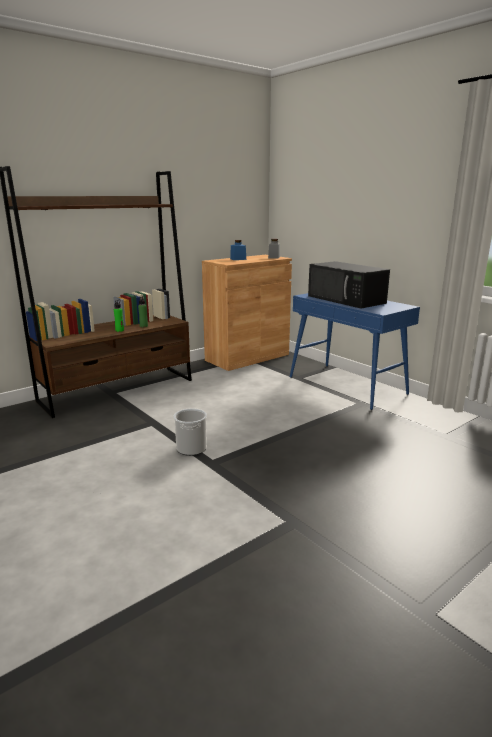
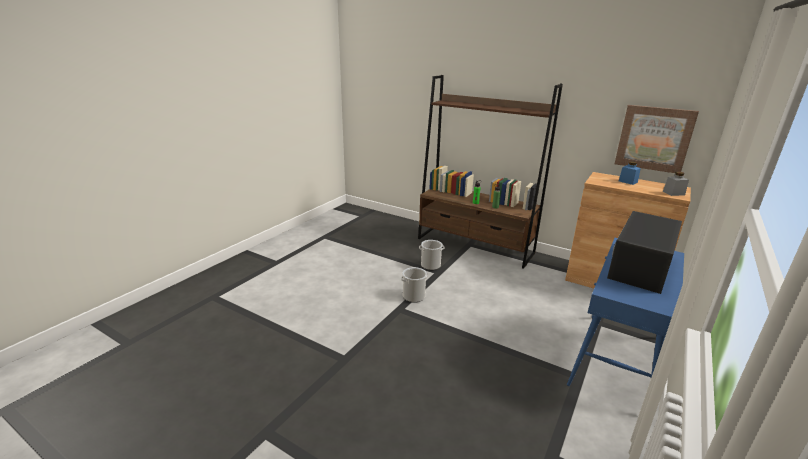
camera: 70 degrees right, 5 degrees up
(131, 424) = (430, 265): none -> bucket
(234, 218) = (654, 138): none -> picture

